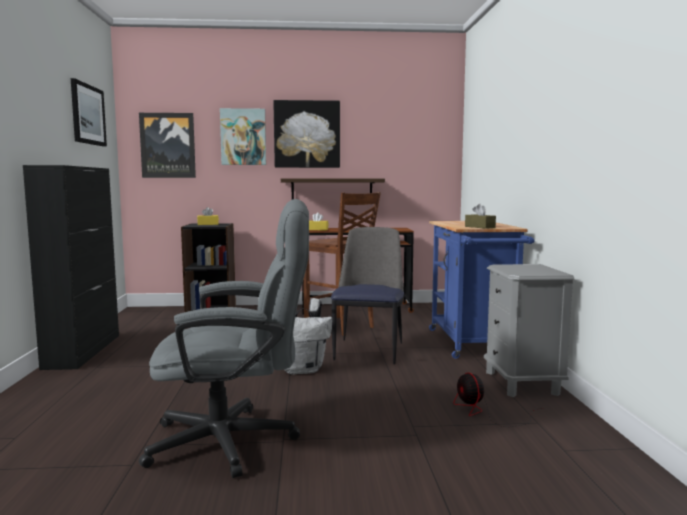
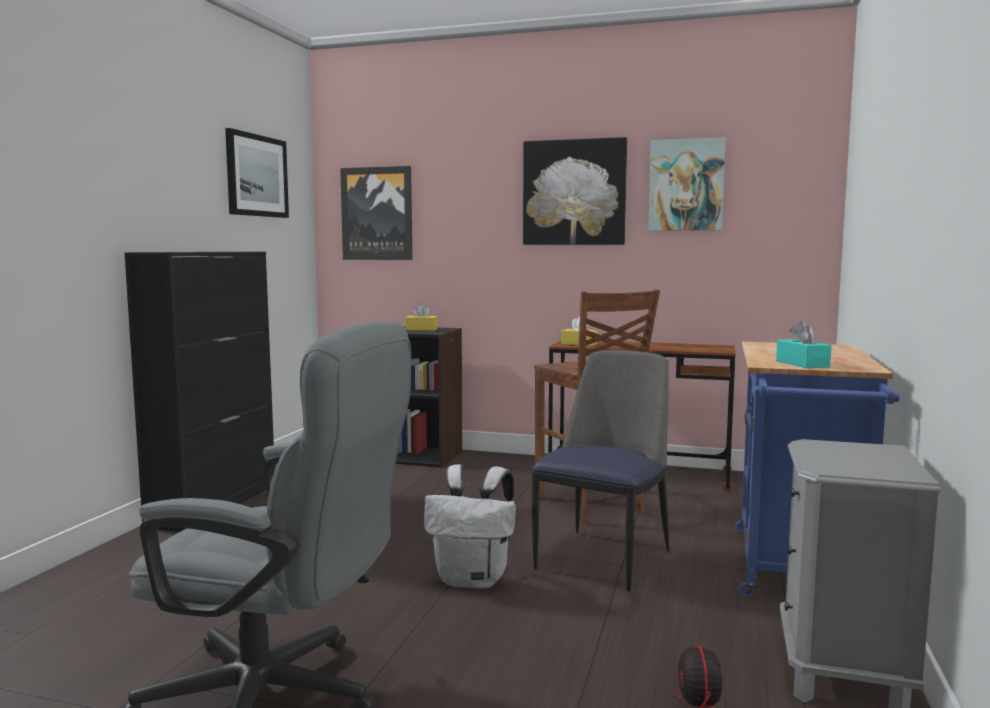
camera: 20 degrees right, 0 degrees up
(243, 137) = (479, 199): picture -> picture (686, 185)
(332, 191) = (611, 282): shelf -> none
(480, 227) = (802, 364): brown tissue box -> turquoise tissue box

